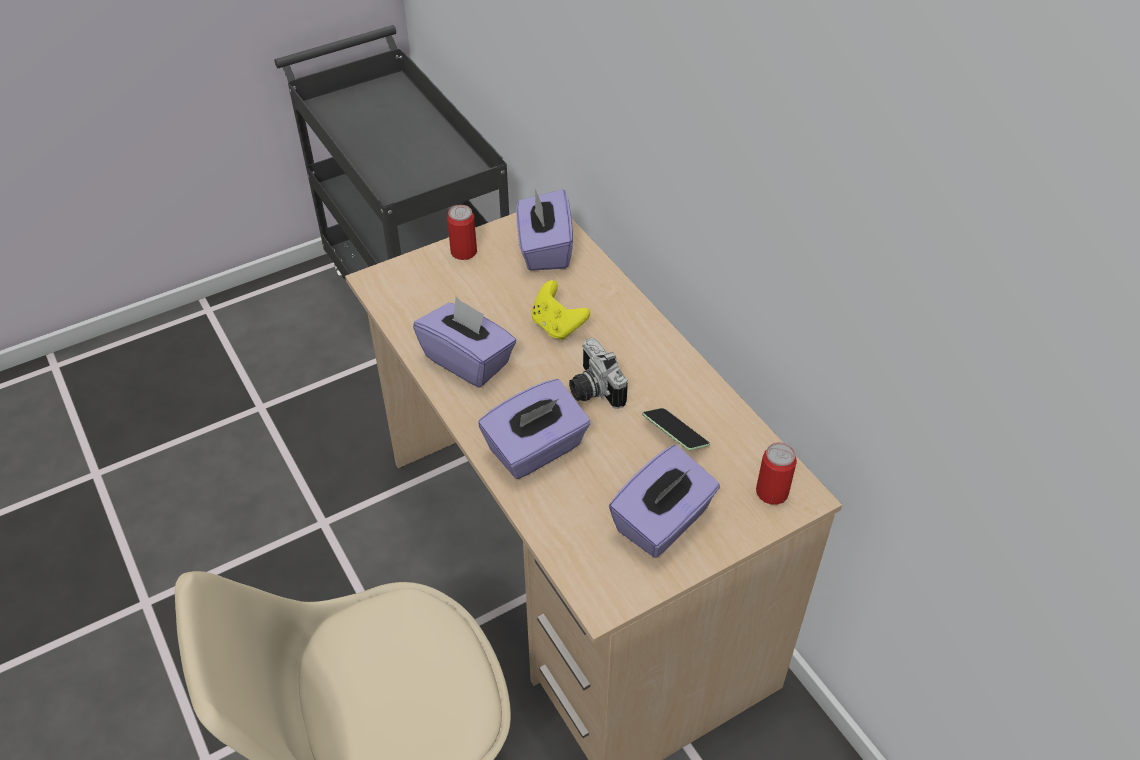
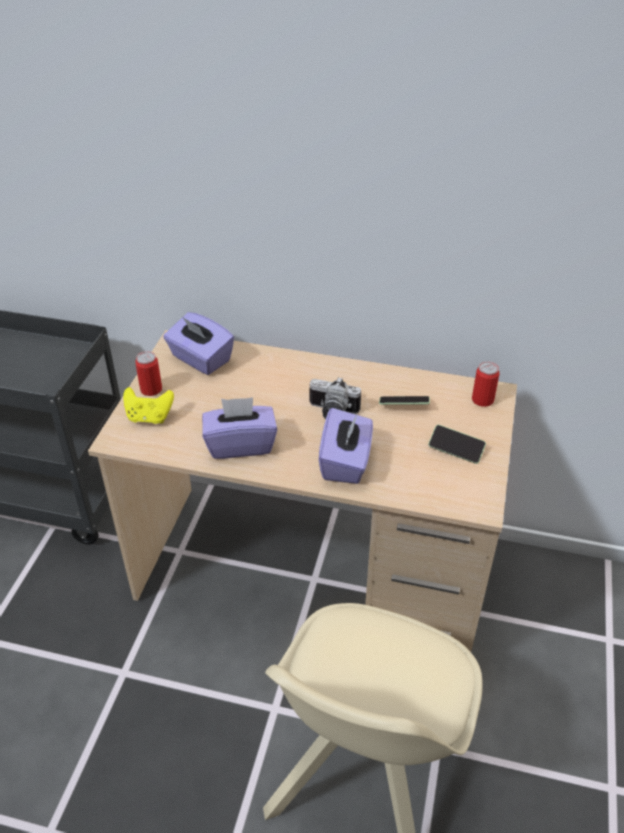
camera: 45 degrees left, 5 degrees down
(557, 326) = (266, 393): yellow game controller -> yellow game controller (149, 417)
(663, 522) = (456, 449): purple tissue box -> phone

